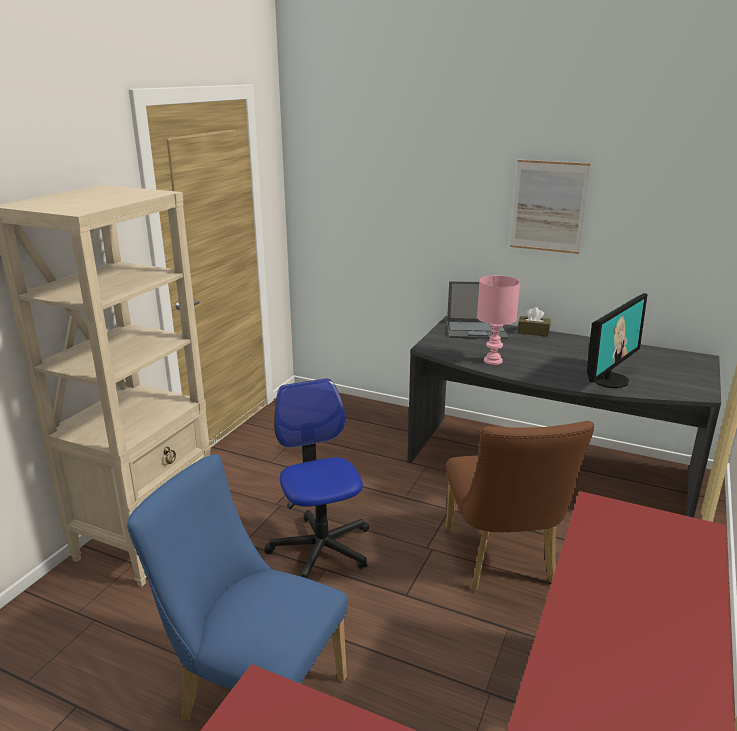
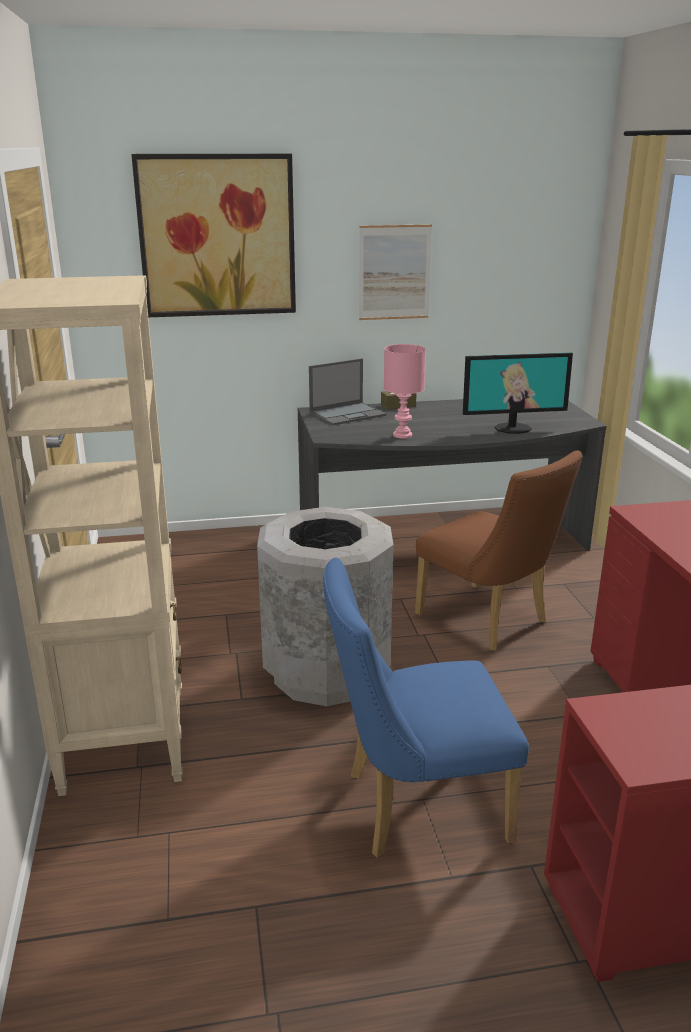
camera: 35 degrees left, 0 degrees up
(321, 549) = (326, 672): office chair -> grey trash can
(394, 160) = (217, 236): none -> picture
(609, 380) = (512, 428): monitor -> monitor turned 75 degrees clockwise

